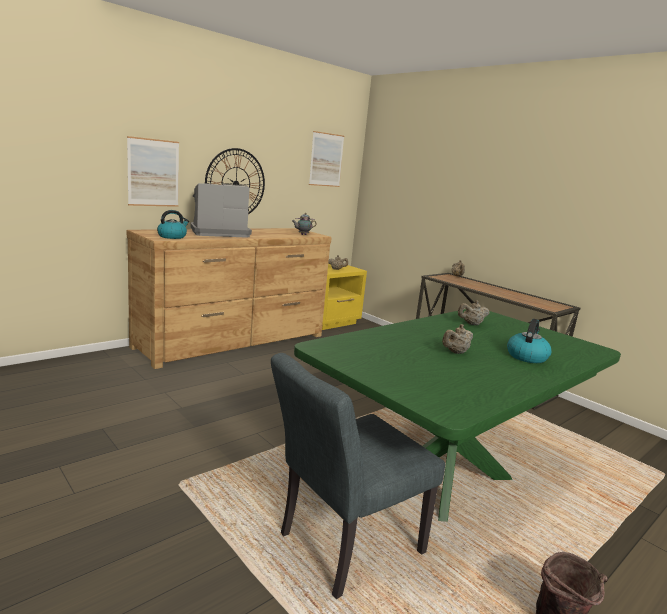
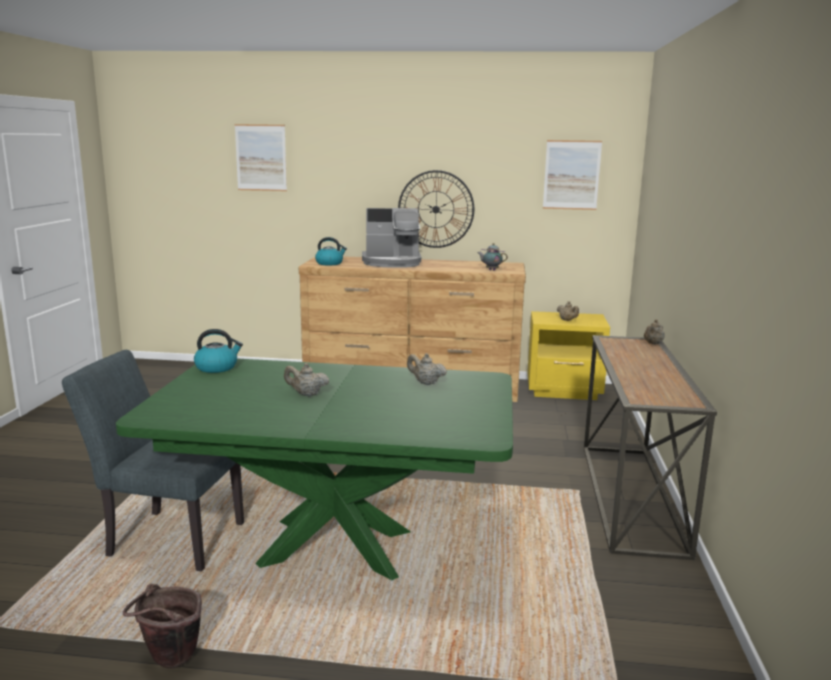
camera: 50 degrees right, 0 degrees up
(153, 173) = (343, 201): picture -> picture (261, 157)
(218, 233) = (392, 263): coffee machine -> coffee machine turned 150 degrees clockwise
(526, 356) = (362, 416): kettle -> kettle (217, 367)

